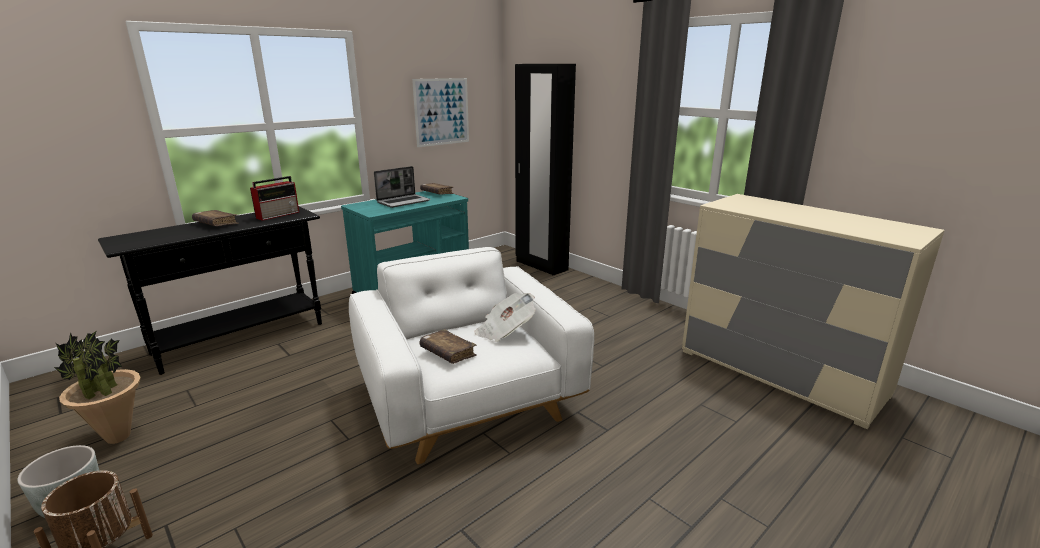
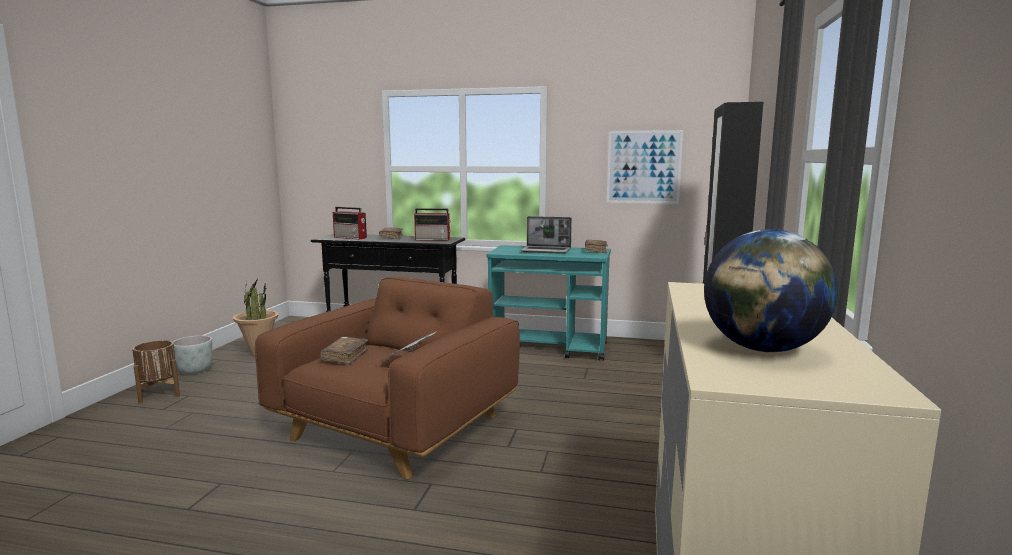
camera: 55 degrees right, 10 degrees down
(161, 237) = (350, 237): none -> radio
(467, 400) = (396, 428): white armchair -> brown armchair
(861, 226) = (762, 349): none -> globe

